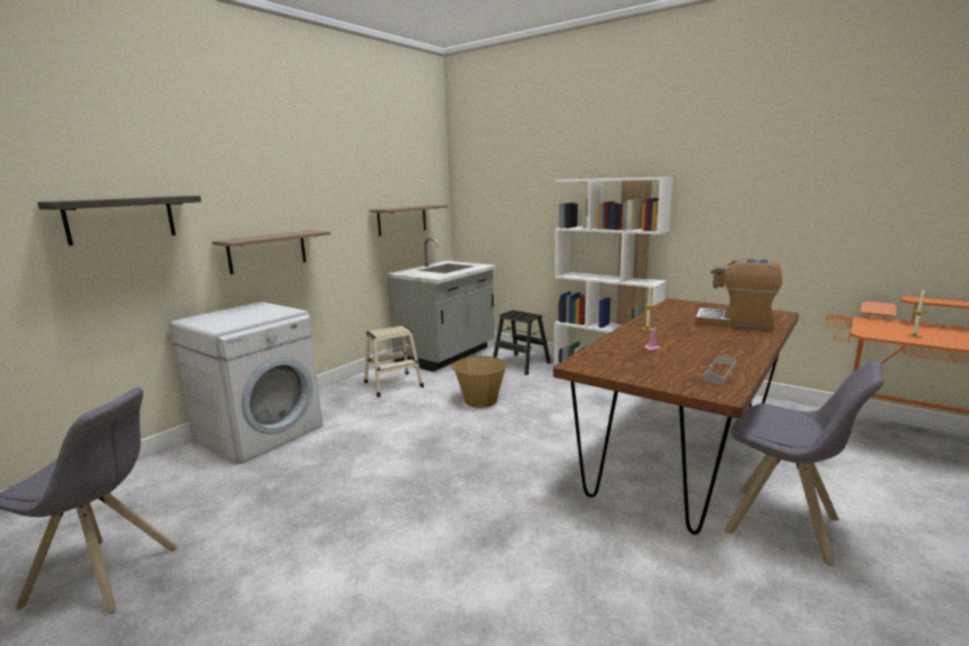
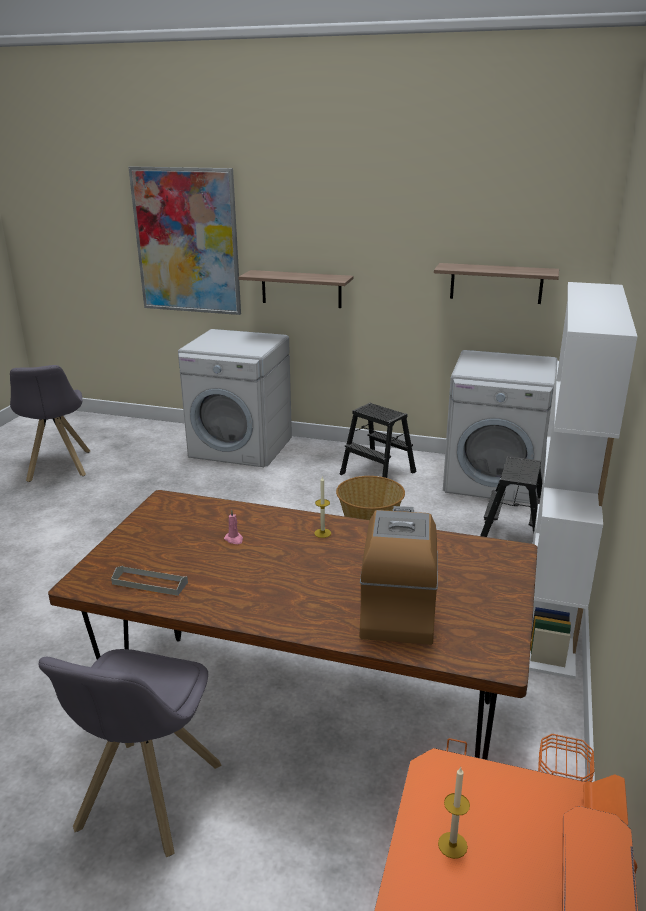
camera: 70 degrees right, 10 degrees up
(121, 219) = (187, 241): shelf -> picture
(393, 384) = (378, 473): beige step ladder -> black step ladder
(447, 355) = (495, 481): grey counter -> white washing machine

